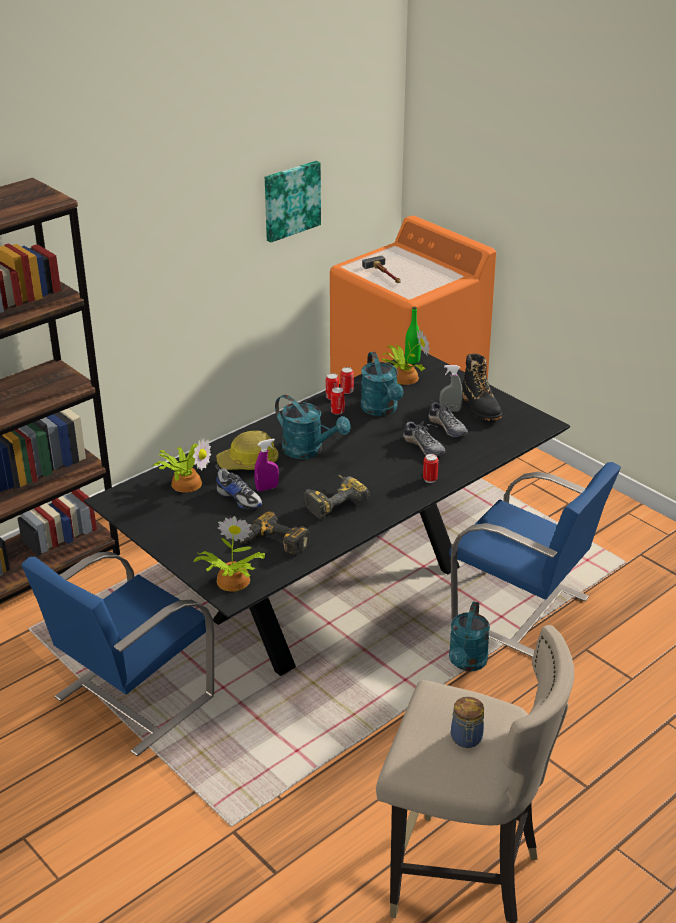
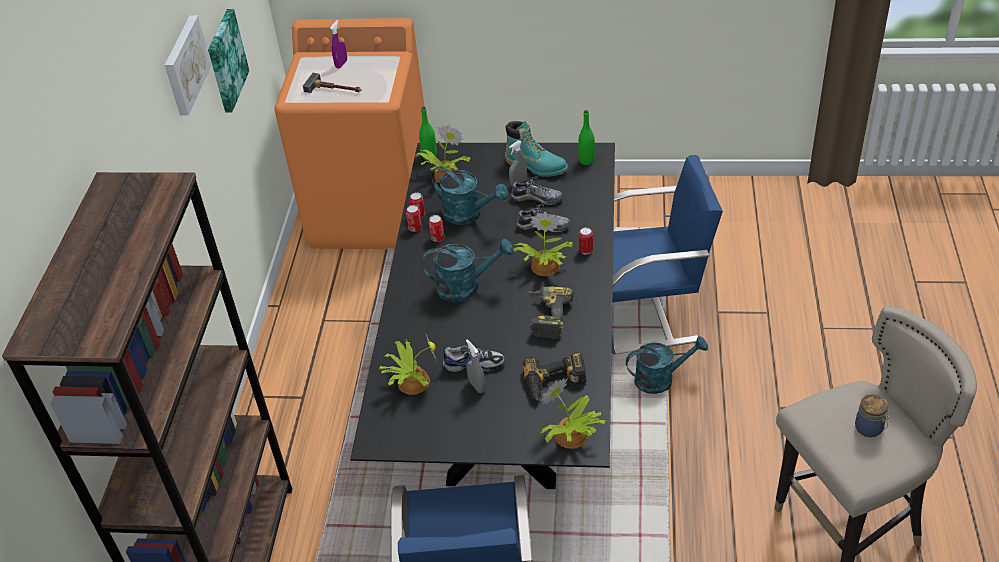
camera: 40 degrees left, 10 degrees up
(219, 170) = (184, 65): none -> picture
(221, 511) = (477, 386): none -> grey spray bottle
(249, 463) = (435, 329): hard hat -> none
(267, 488) = (482, 341): purple spray bottle -> purple spray bottle (341, 64)
(382, 471) = (544, 267): none -> potted plant
(466, 663) = (661, 379): turquoise watering can -> turquoise watering can turned 75 degrees counterclockwise
(480, 407) = (536, 166): black boot -> turquoise boot
(526, 425) = (586, 161): none -> green bottle

